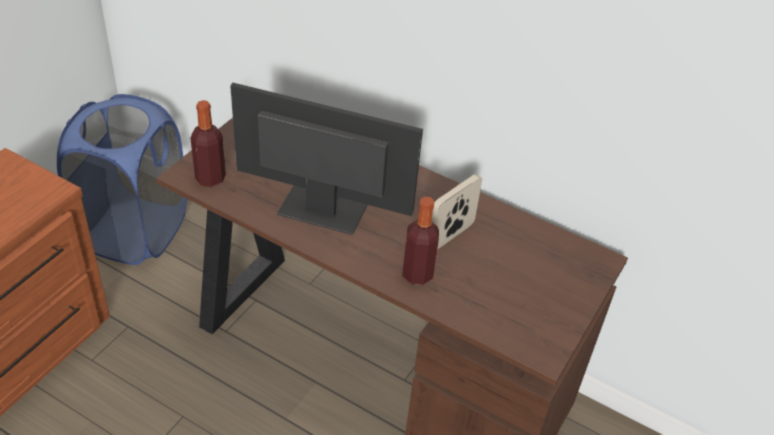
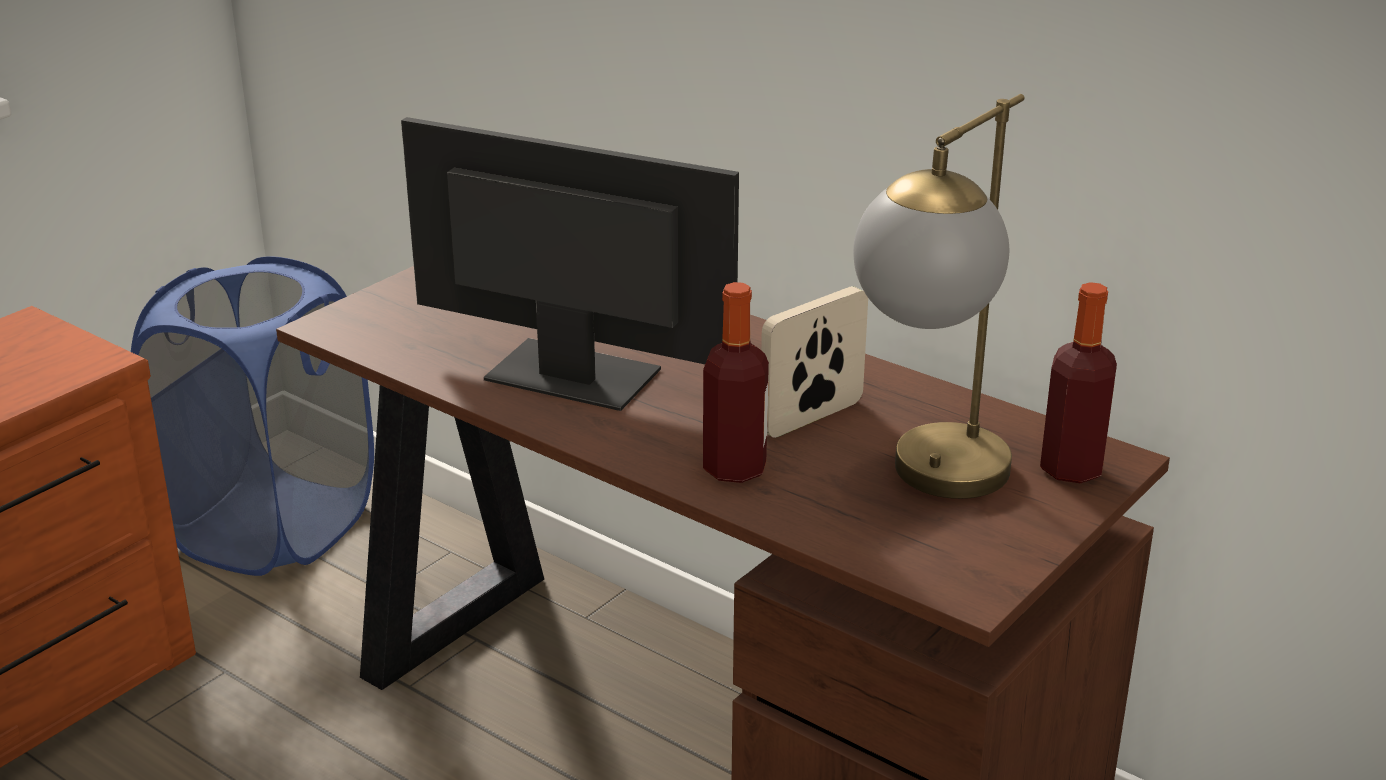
camera: 10 degrees right, 15 degrees down
(210, 178) = (374, 331): bottle -> bottle (1071, 469)
(516, 283) = (930, 487): none -> table lamp

